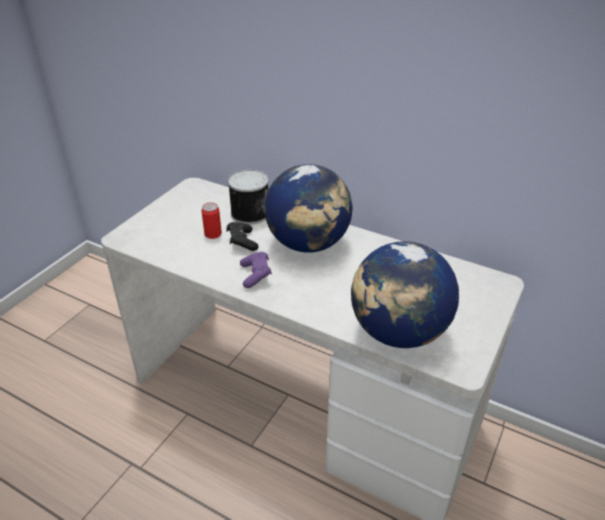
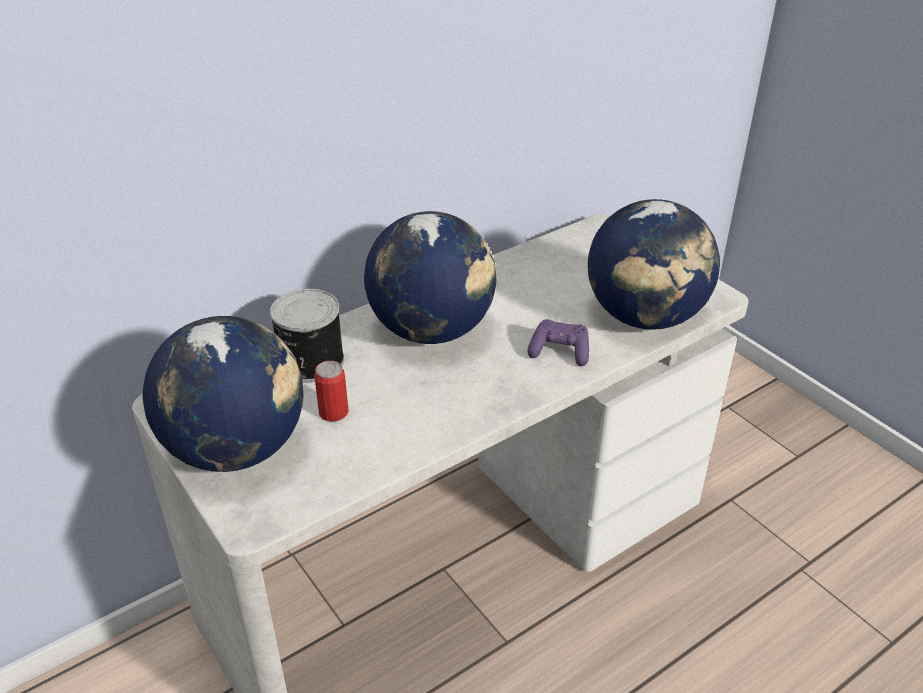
camera: 65 degrees left, 0 degrees up
(170, 215) = (237, 448): none -> globe
(242, 242) = (379, 388): black game controller -> none
(256, 275) = (468, 395): purple game controller -> purple game controller (559, 352)

